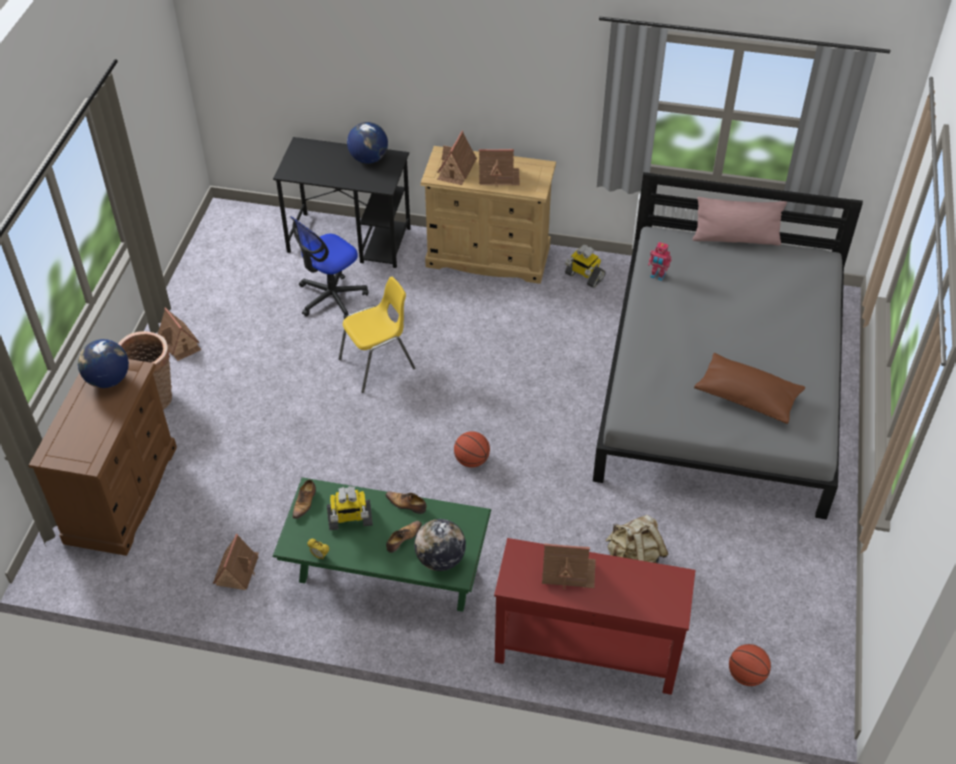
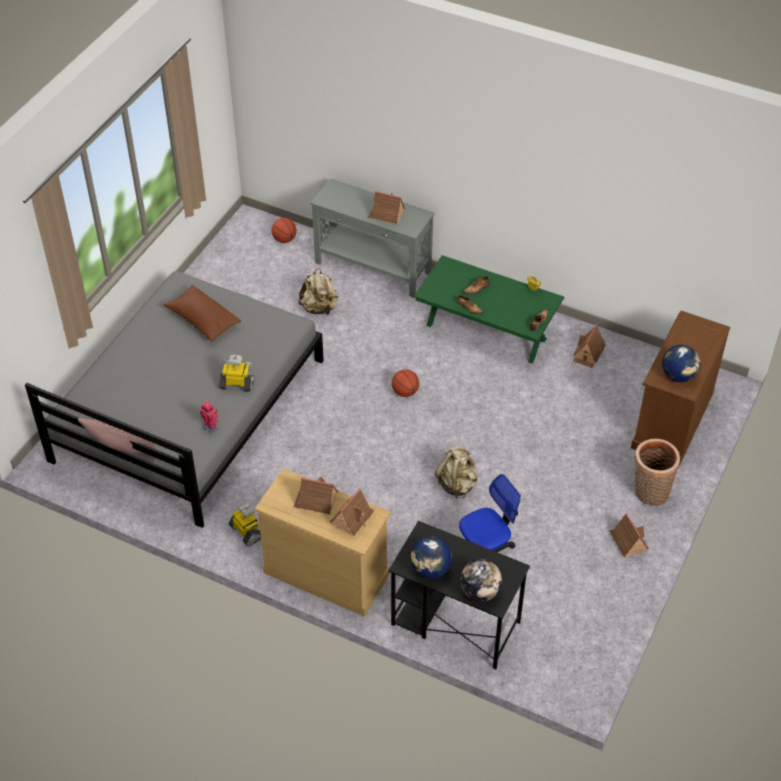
camera: 165 degrees left, 0 degrees up
(350, 519) = (509, 306): toy robot -> toy robot (237, 384)
(378, 364) = (457, 484): yellow chair -> beige backpack
(440, 559) = (455, 273): globe -> globe (480, 591)
(586, 650) = (373, 268): red console table -> grey console table

